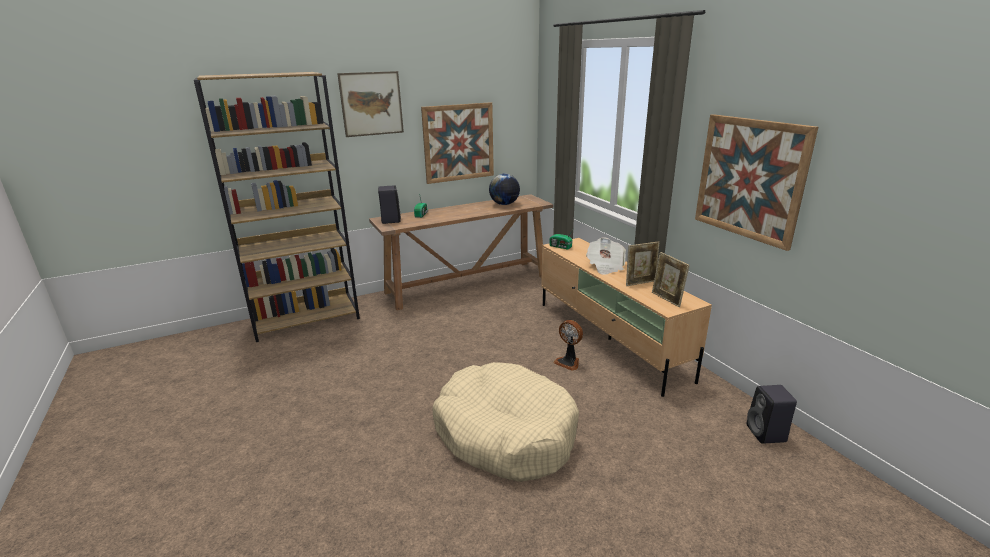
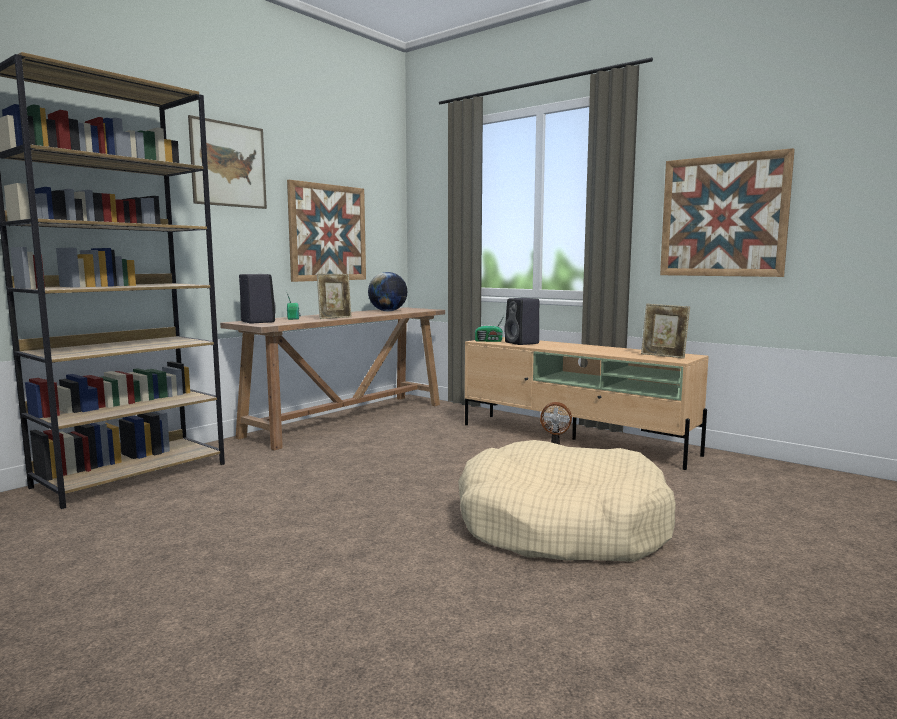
camera: 25 degrees left, 15 degrees down
(605, 266) = (562, 346): newspaper -> none
(640, 283) = (618, 351): picture frame -> picture frame (335, 318)
(767, 434) = (812, 478): black speaker -> black speaker (522, 343)

